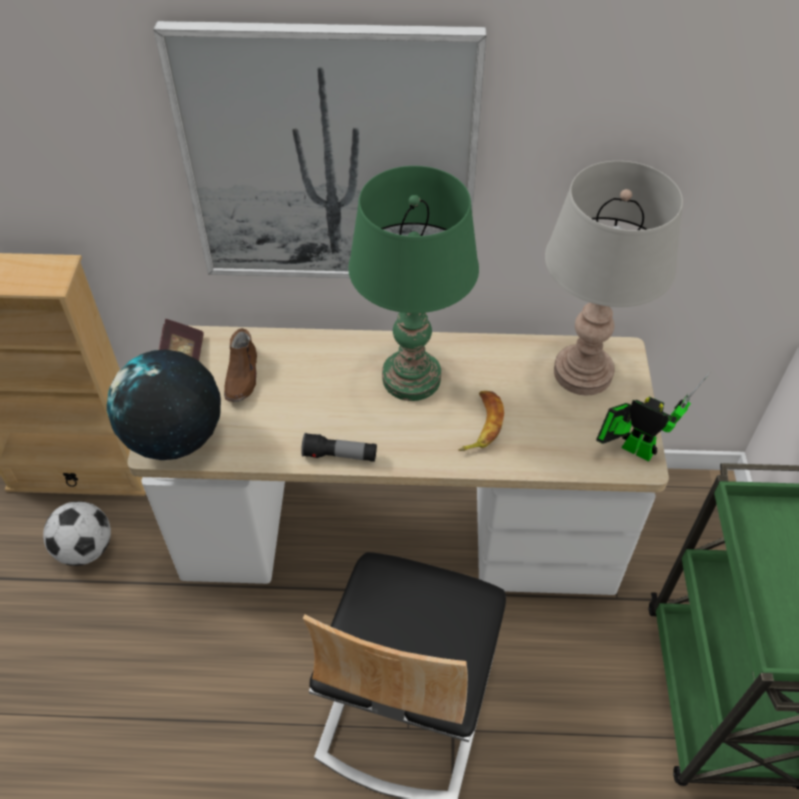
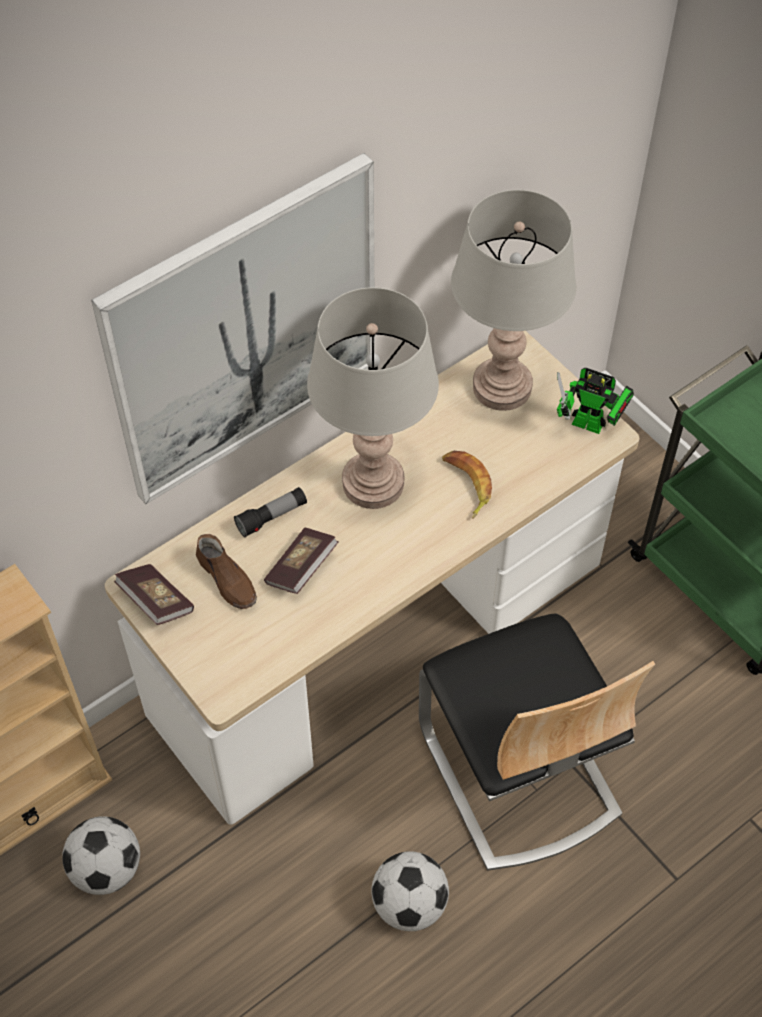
camera: 40 degrees left, 5 degrees up
(175, 438) = (230, 672): globe -> none
(237, 735) = (409, 904): none -> football
(298, 402) = (301, 569): none -> book
(340, 455) = (382, 588): flashlight -> flashlight (272, 517)
(411, 378) = (373, 483): green table lamp -> grey table lamp
(632, 447) = (592, 426): toy robot -> toy robot turned 150 degrees counterclockwise

